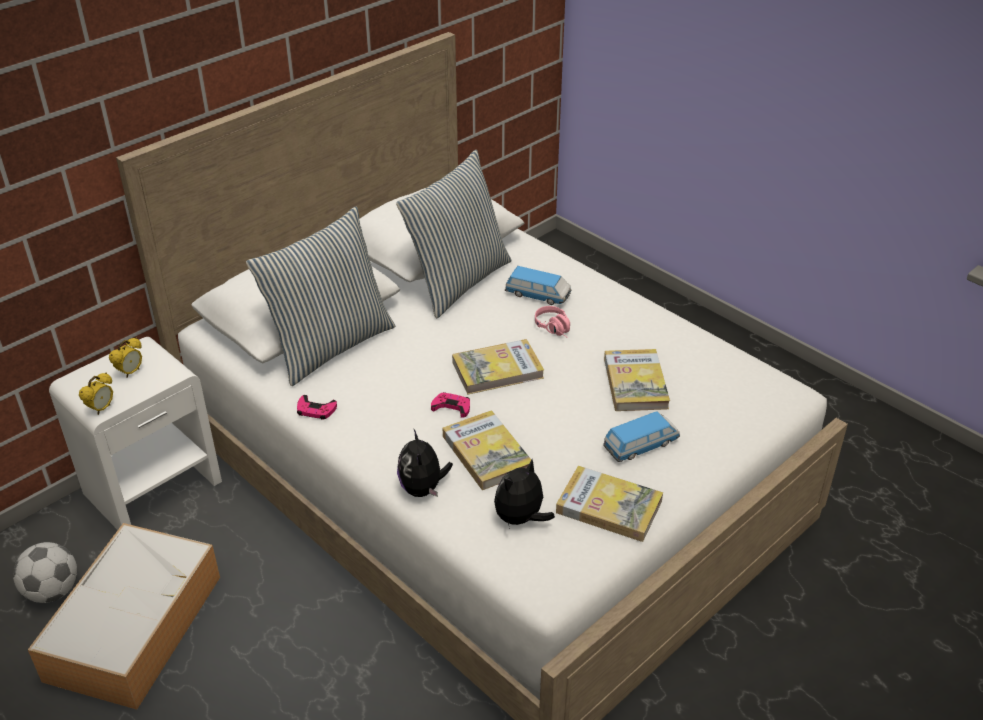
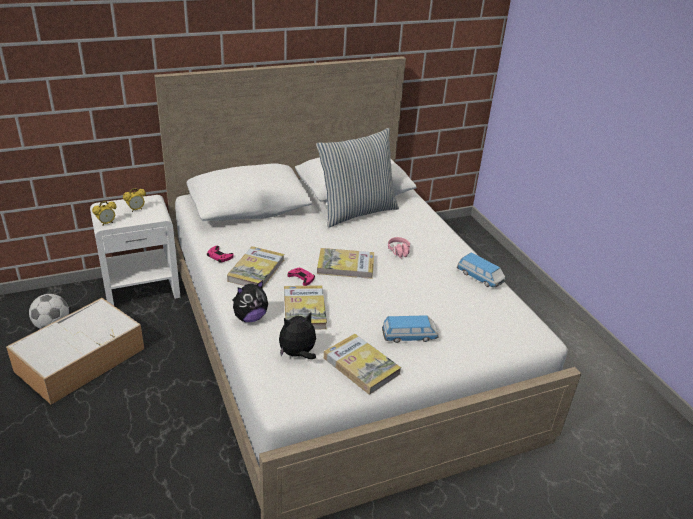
camera: 20 degrees right, 5 degrees down
(330, 346) = (254, 225): pillow -> none
(423, 488) = (250, 318): plush toy -> plush toy turned 135 degrees counterclockwise
(538, 295) = (402, 232): toy car -> toy car (480, 277)
(635, 383) = (431, 299): book -> book (256, 270)

